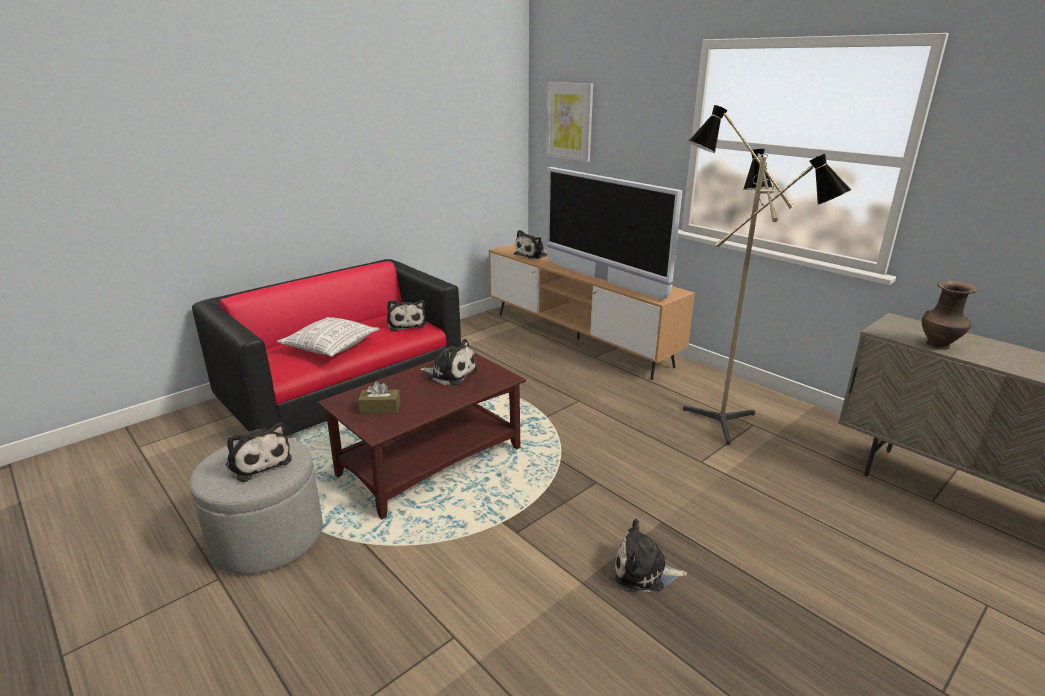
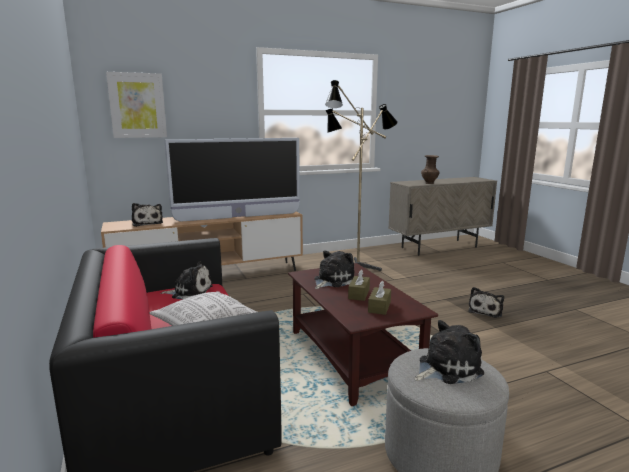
camera: 70 degrees left, 10 degrees down
(414, 393) = (359, 294): none -> brown tissue box

